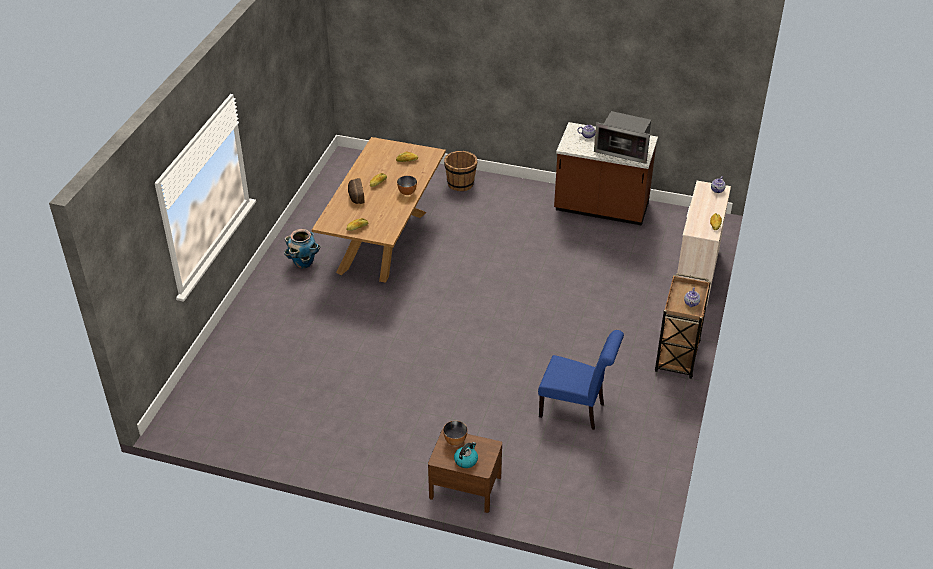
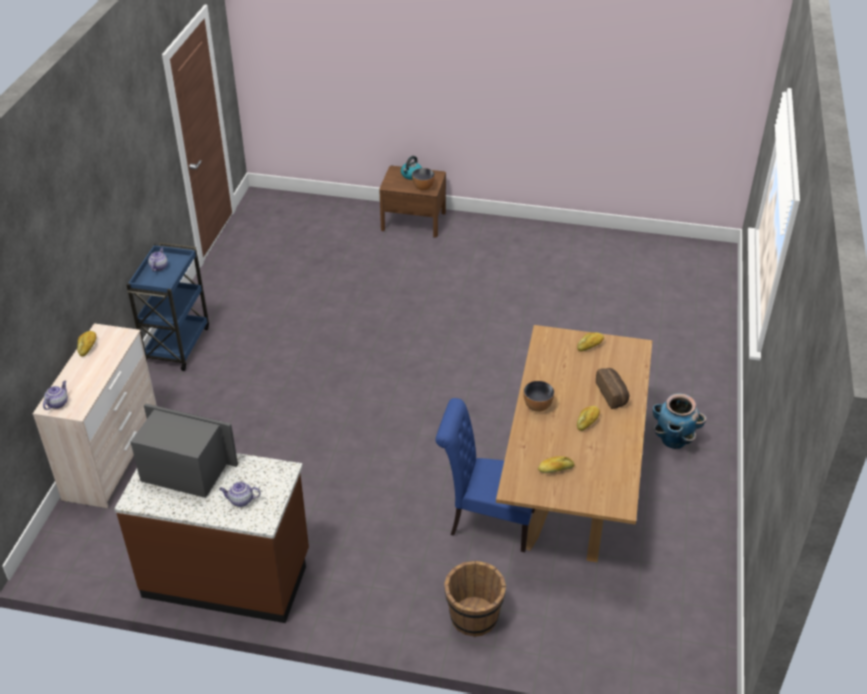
camera: 175 degrees right, 0 degrees up
(576, 410) = (303, 286): blue chair -> blue chair (487, 522)
(677, 357) = (177, 344): brown cart -> blue cart

